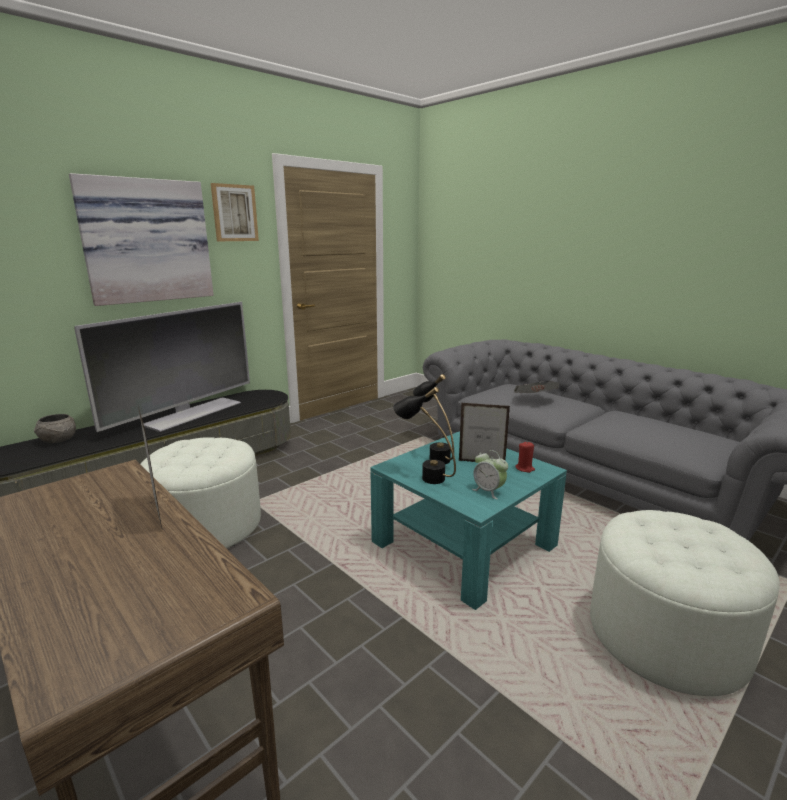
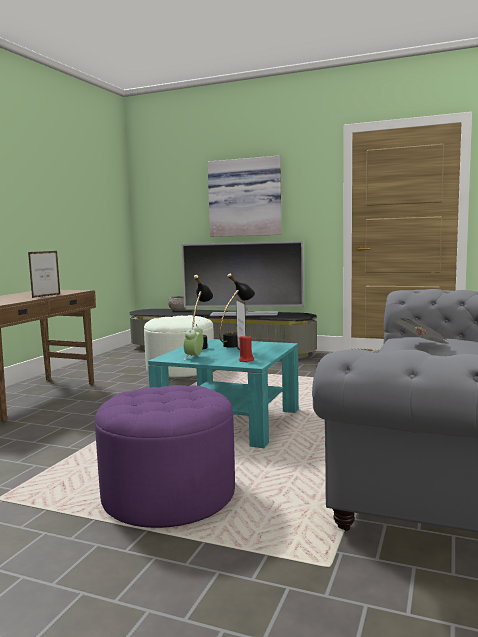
camera: 65 degrees right, 10 degrees down
(234, 213) = (306, 174): picture -> none
(666, 636) = (169, 495): white ottoman -> purple ottoman

